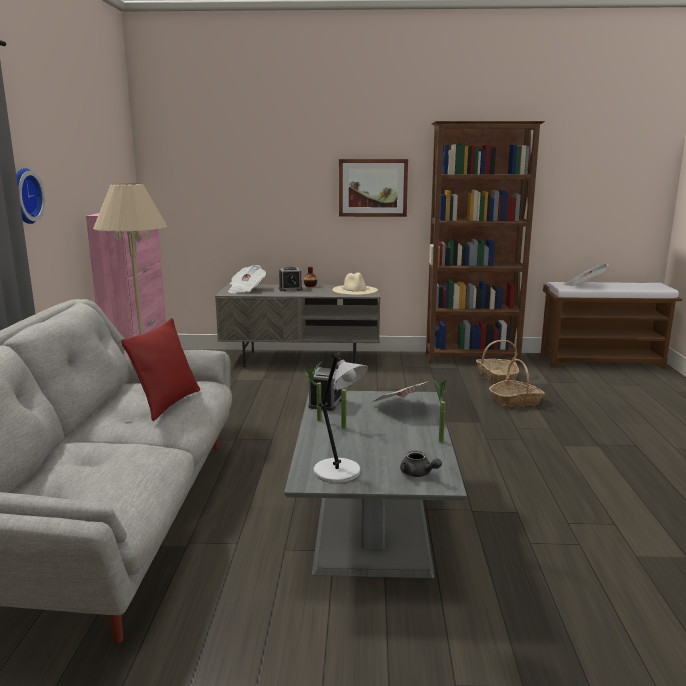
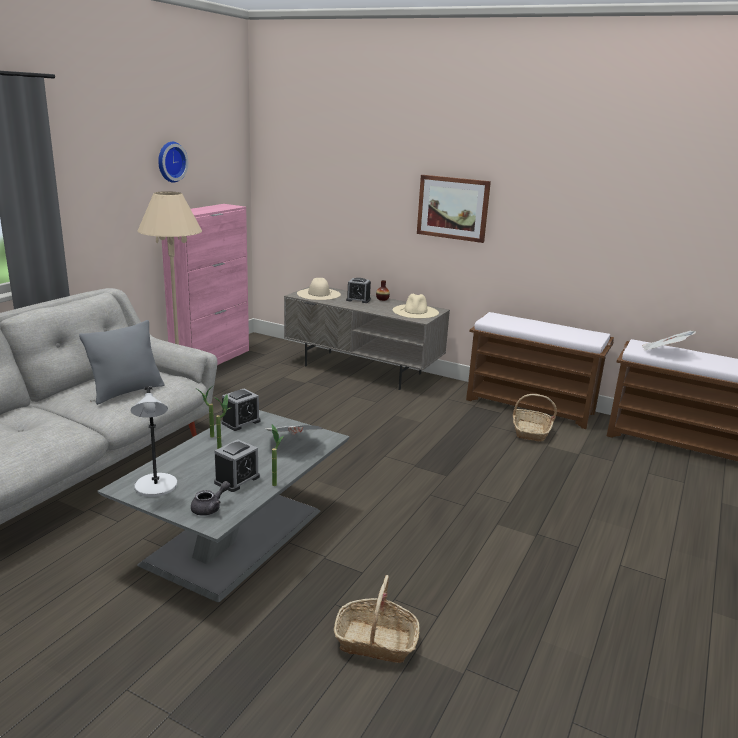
camera: 25 degrees right, 5 degrees up
(22, 196) = (80, 198): wall clock -> wall clock (170, 161)
(167, 403) = (127, 392): red pillow -> grey pillow
(246, 290) = (318, 294): newspaper -> beige hat
(402, 446) = (237, 479): none -> alarm clock
(418, 474) = (210, 508): grey teapot -> grey teapot turned 120 degrees counterclockwise
(472, 358) = (531, 406): brown bookcase -> brown bench
(515, 401) = (513, 464): basket -> basket (376, 641)

